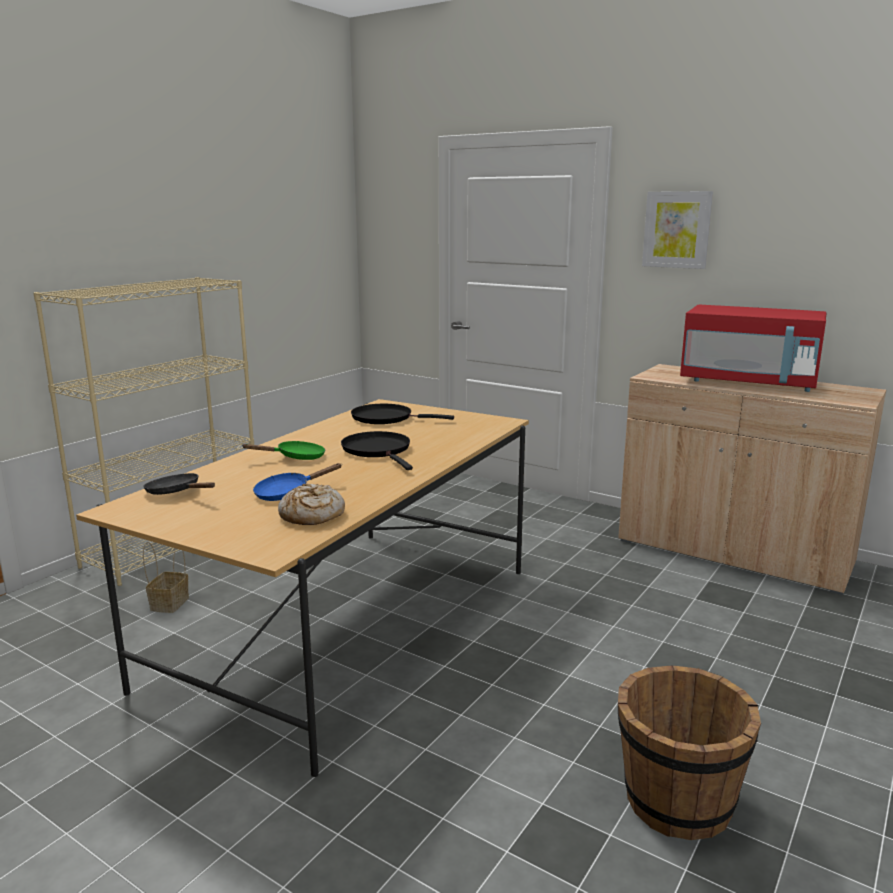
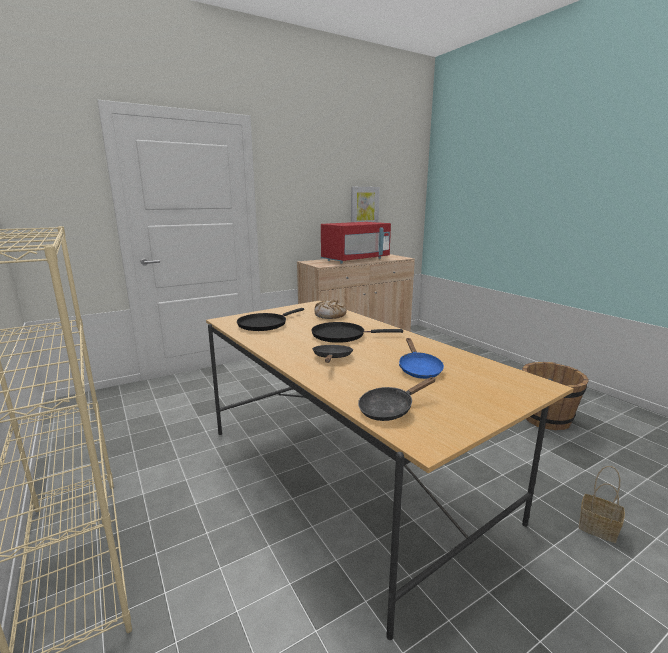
camera: 65 degrees left, 0 degrees up
(169, 603) = (222, 581): basket -> basket (596, 528)
(296, 457) = (332, 358): green frying pan -> black frying pan
(311, 515) = (470, 367): bread -> bread (330, 315)
(677, 229) = (295, 183): picture -> picture (364, 206)

